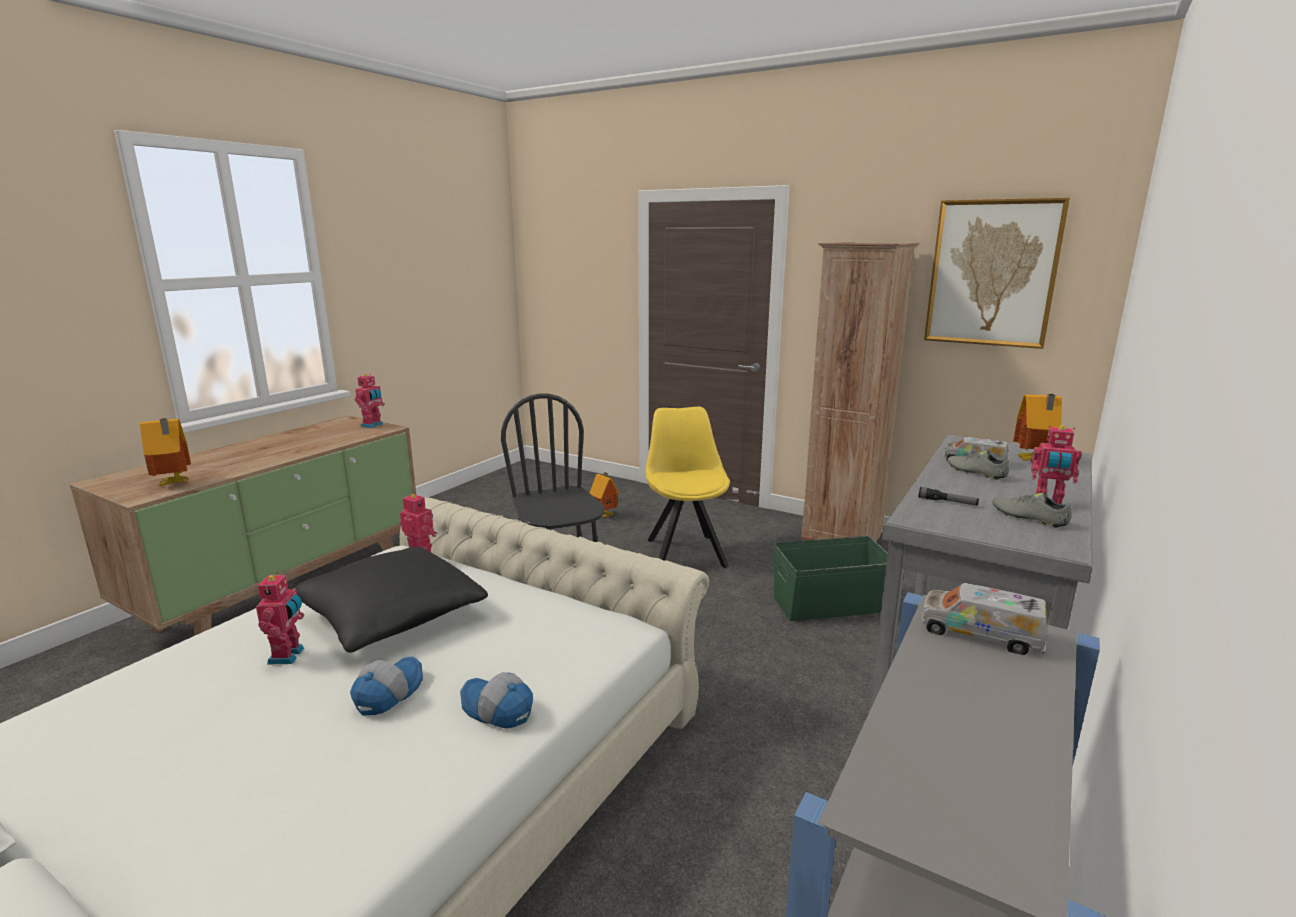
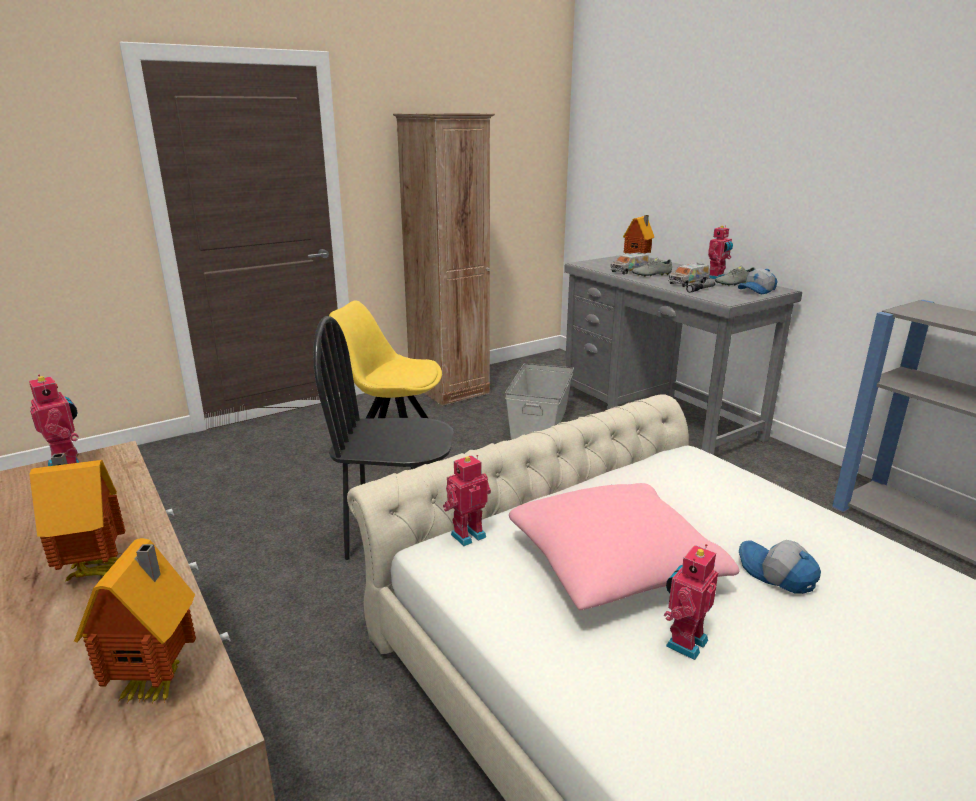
camera: 65 degrees left, 5 degrees up
(288, 656) = (683, 642): toy robot -> toy robot turned 75 degrees counterclockwise
(392, 617) = (614, 566): black pillow -> pink pillow
(497, 710) = (804, 524): cap -> cap (757, 291)
(605, 515) = (251, 471): toy house -> toy house (95, 570)
(828, 604) = (538, 424): green storage box -> grey storage box
(980, 633) = (927, 311): toy truck -> toy truck (688, 282)
(992, 273) = (500, 138): picture -> none

